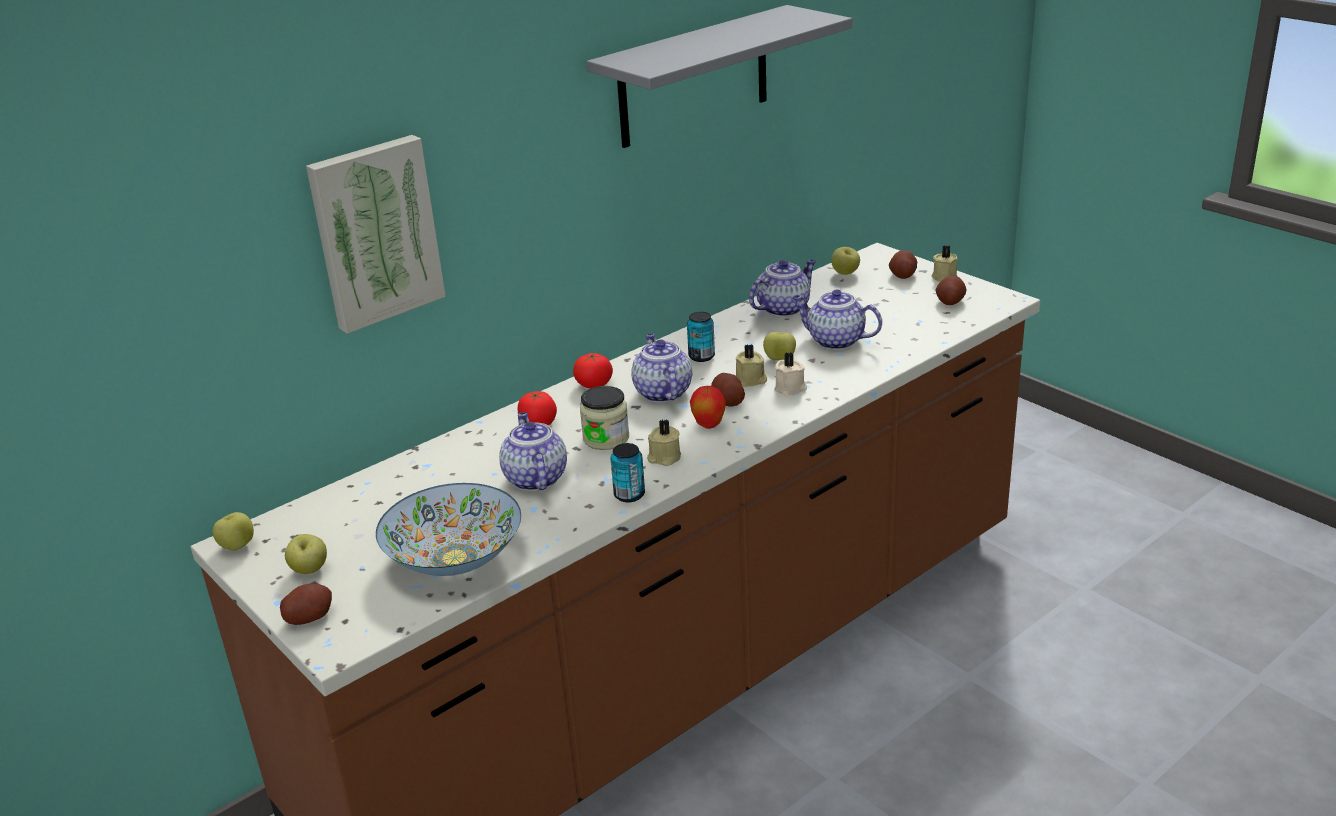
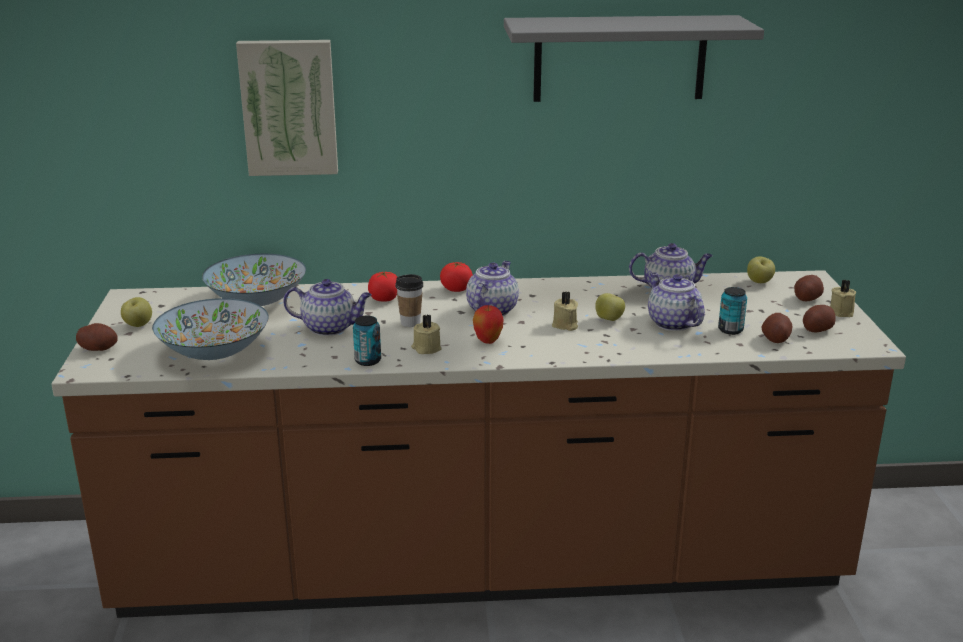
camera: 35 degrees right, 5 degrees down
(237, 546) = (128, 298): apple -> none
(403, 484) = (257, 301): none -> bowl
(534, 478) = (330, 328): teapot -> teapot turned 75 degrees clockwise
(606, 438) = (410, 323): jar -> cup
(701, 356) = (556, 298): can -> can (730, 330)
(727, 402) = (526, 332): potato -> potato (775, 339)
(791, 389) = (584, 341): beige candle -> none

